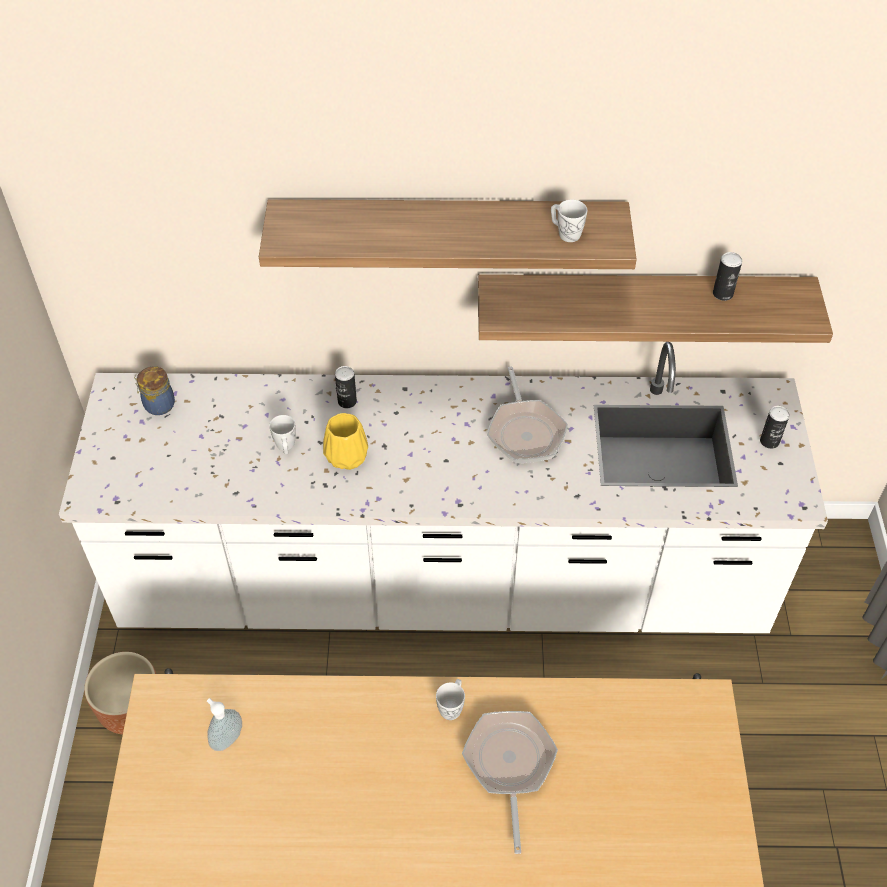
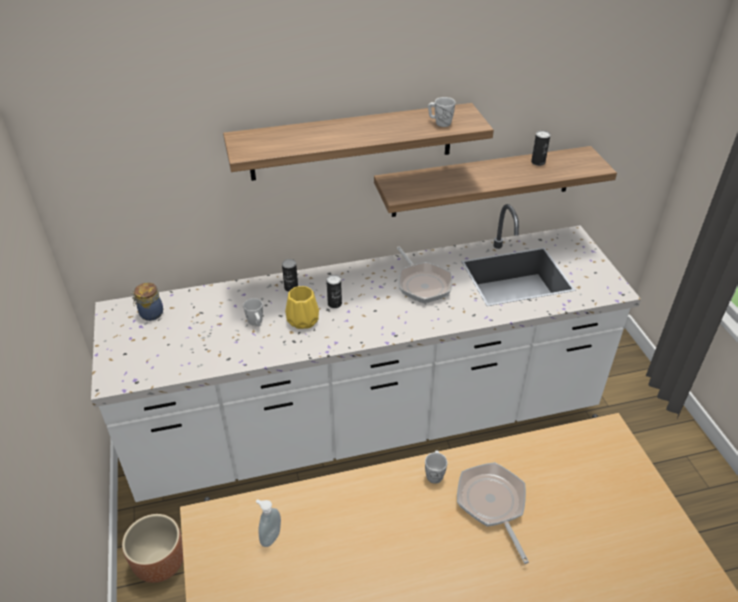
camera: 15 degrees left, 10 degrees down
(769, 441) = (582, 261): can -> can (334, 304)

